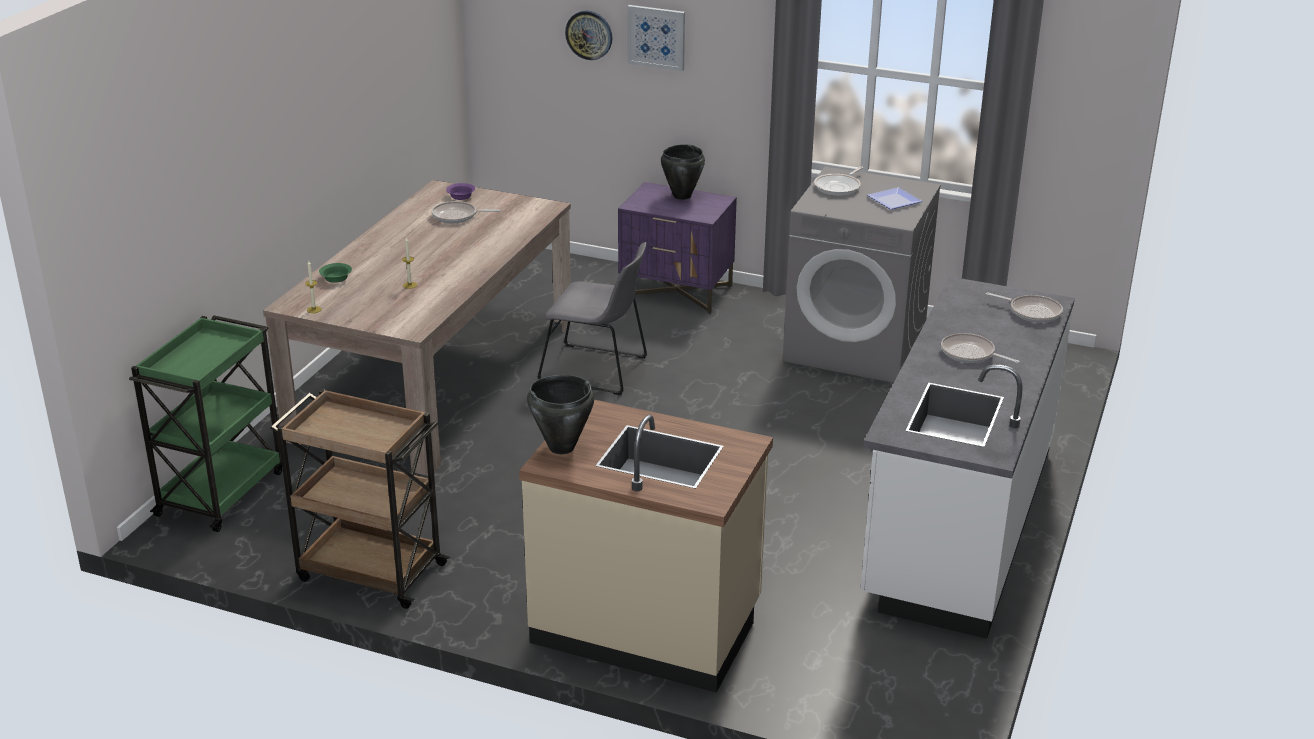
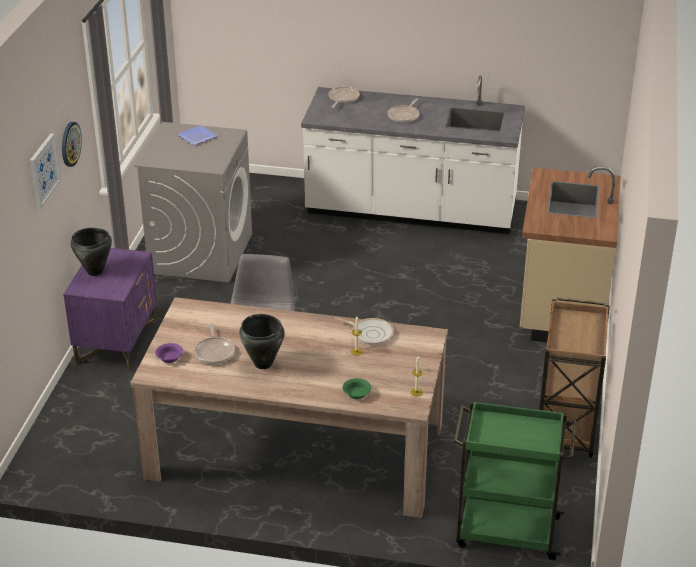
camera: 100 degrees left, 5 degrees up
(561, 447) = (584, 231): black cooking pot -> black cooking pot (263, 364)
(589, 34) = (18, 211): wall clock -> wall clock (70, 144)
(839, 187) = (175, 157): frying pan -> frying pan (370, 333)

